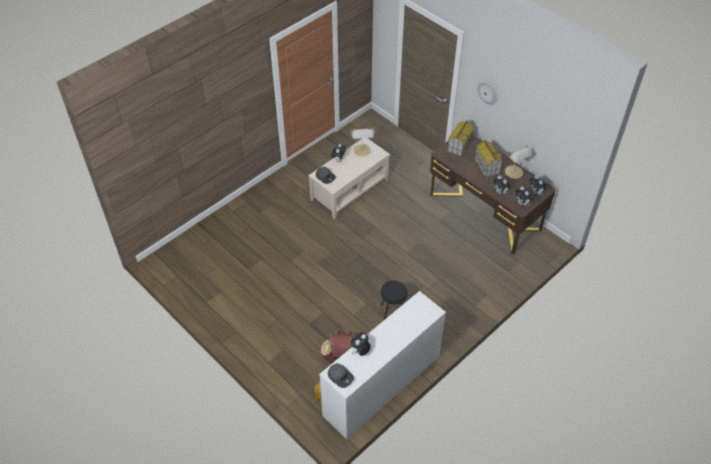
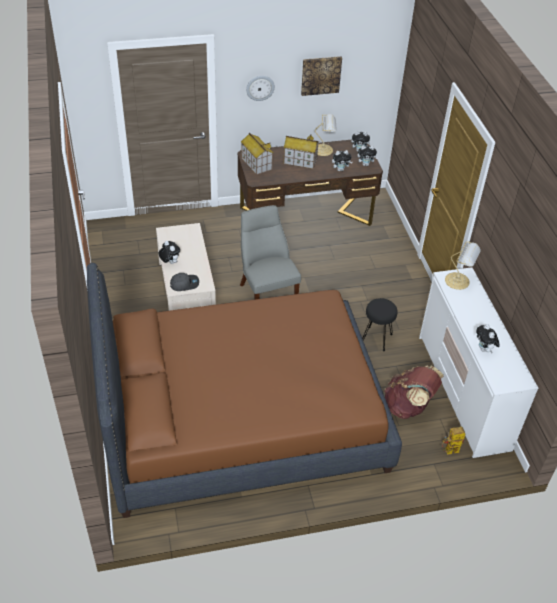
camera: 60 degrees left, 5 degrees down
(265, 272) = (241, 417): none -> brown bed
(340, 376) = (508, 379): grey cap -> none
(362, 151) = (175, 239): table lamp -> table lamp (458, 281)
(383, 230) = (266, 294): none -> grey chair
(531, 113) = (321, 75): none -> picture

